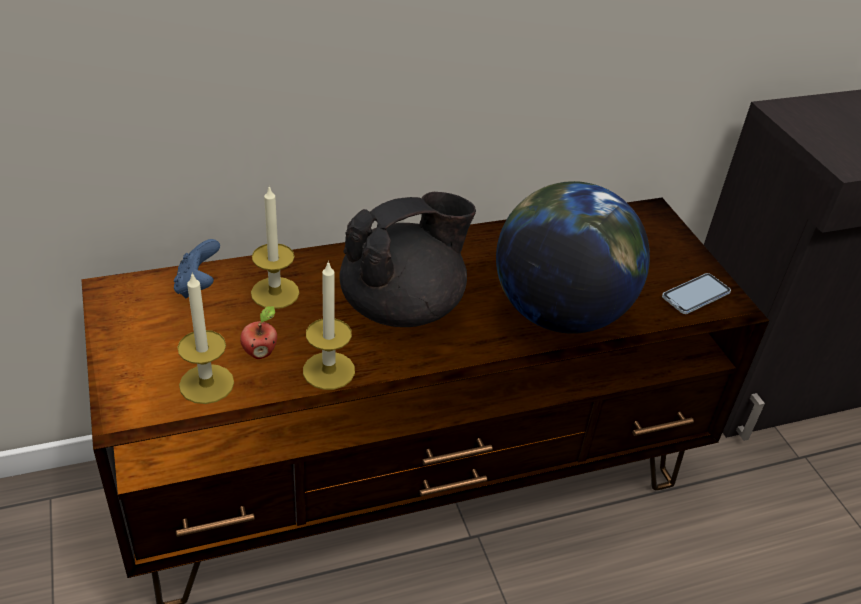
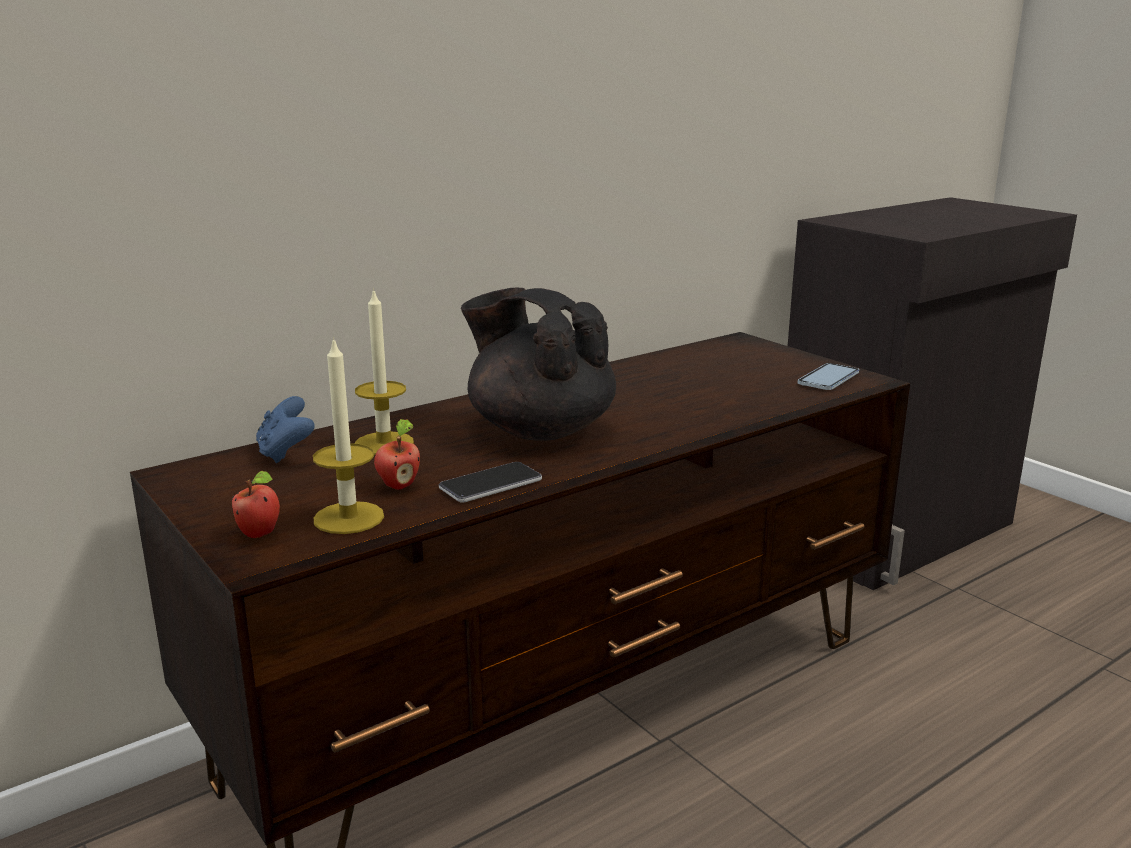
camera: 15 degrees left, 20 degrees down
(138, 385) = (260, 534): none -> apple
(329, 370) = (490, 484): candle -> phone
(403, 306) = (539, 430): black teapot -> black teapot turned 90 degrees counterclockwise
(559, 313) = (707, 408): globe -> none

